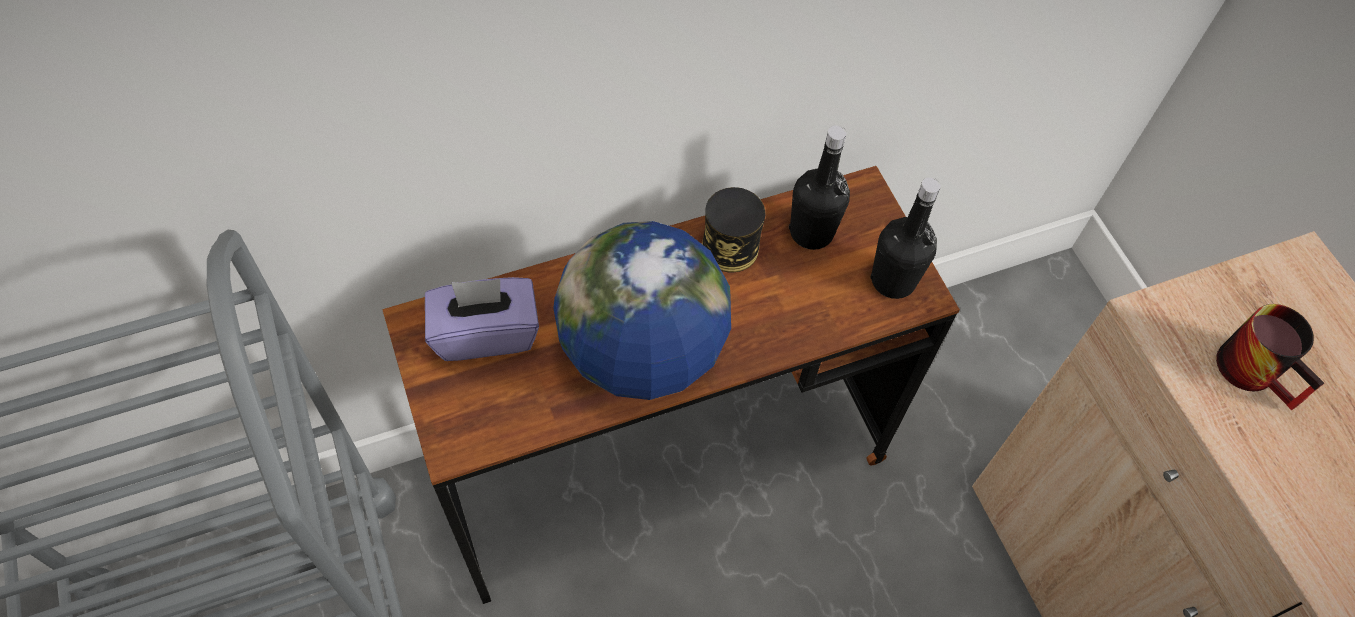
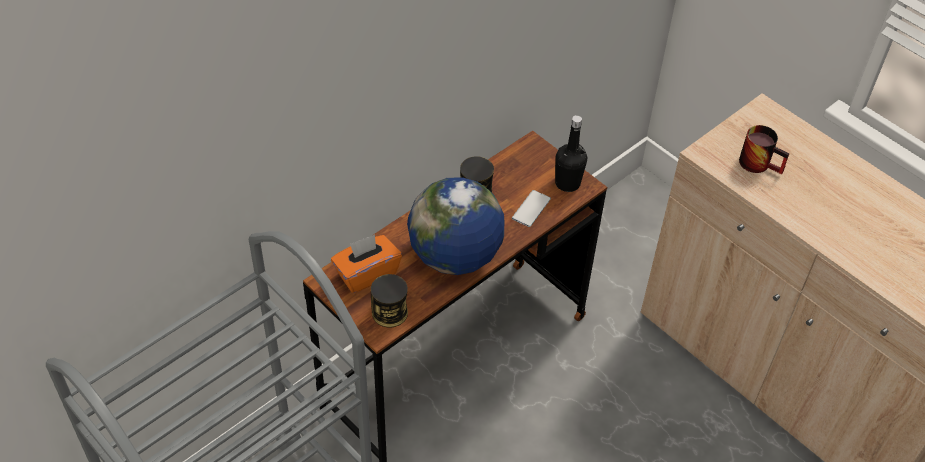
camera: 20 degrees left, 10 degrees down
(485, 333) = (366, 274): purple tissue box -> orange tissue box
(487, 417) = (389, 312): none -> can
(810, 307) = (531, 209): none -> phone
(811, 232) = (514, 173): black bottle -> none

